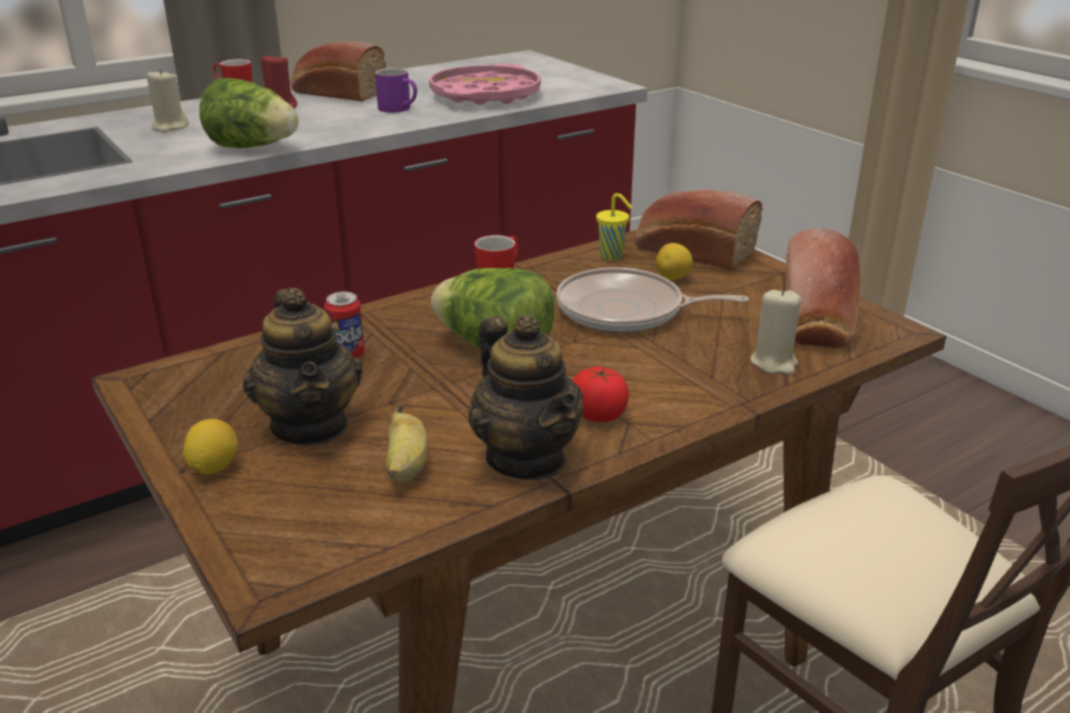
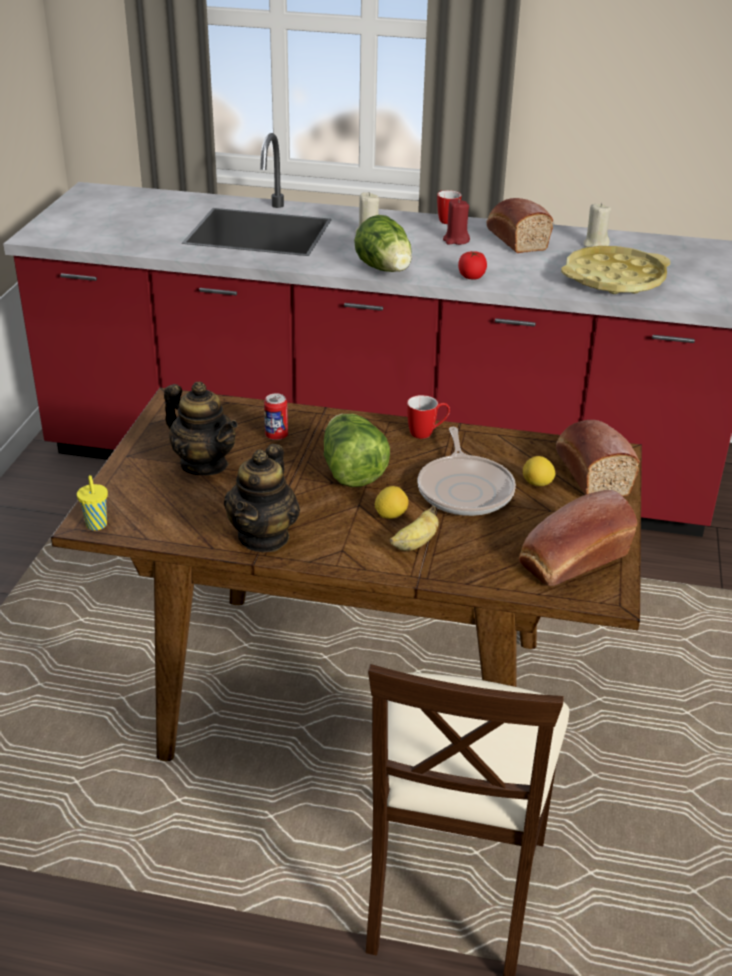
camera: 45 degrees right, 5 degrees up
(214, 467) = (140, 461): lemon -> lemon (390, 515)
(311, 425) = (204, 464): teapot -> teapot turned 75 degrees counterclockwise
(400, 109) = (530, 270): purple mug -> none
(406, 467) = (208, 508): banana -> banana (415, 544)
(485, 95) = (614, 279): pink tray -> yellow tray
(598, 414) = (335, 537): tomato -> tomato (471, 276)
(612, 256) = (530, 449): yellow cup -> yellow cup (96, 525)
(626, 311) = (465, 489): frying pan -> frying pan turned 150 degrees counterclockwise
(774, 363) = (486, 568): beige candle -> beige candle (595, 245)

